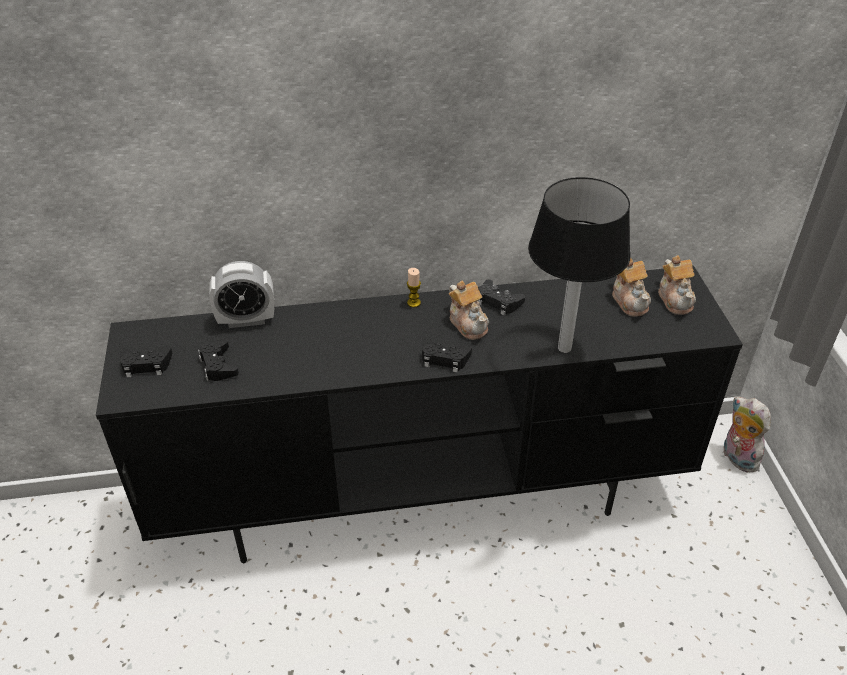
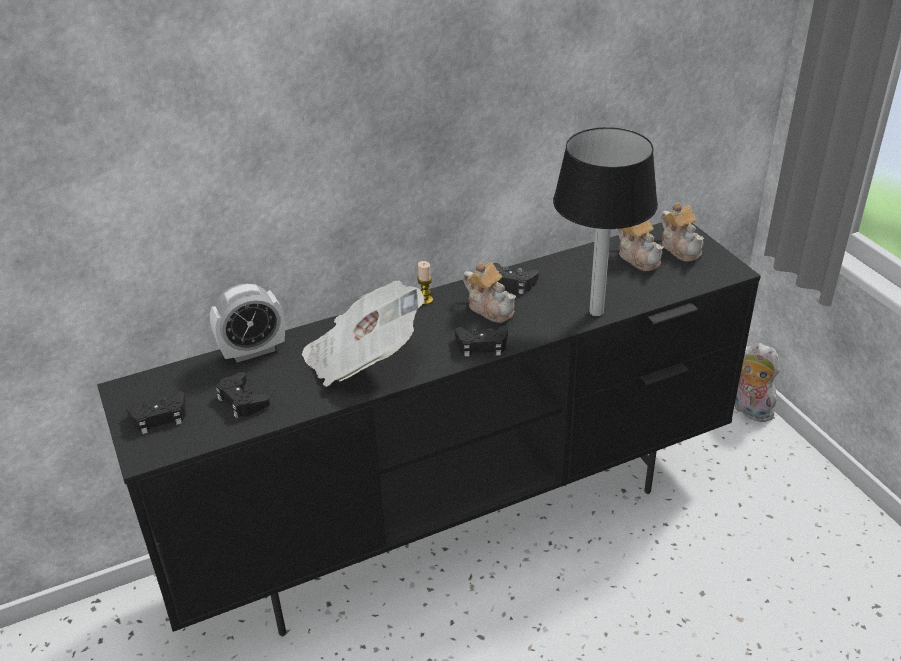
camera: 15 degrees left, 5 degrees down
(335, 348) = (363, 358): none -> newspaper

